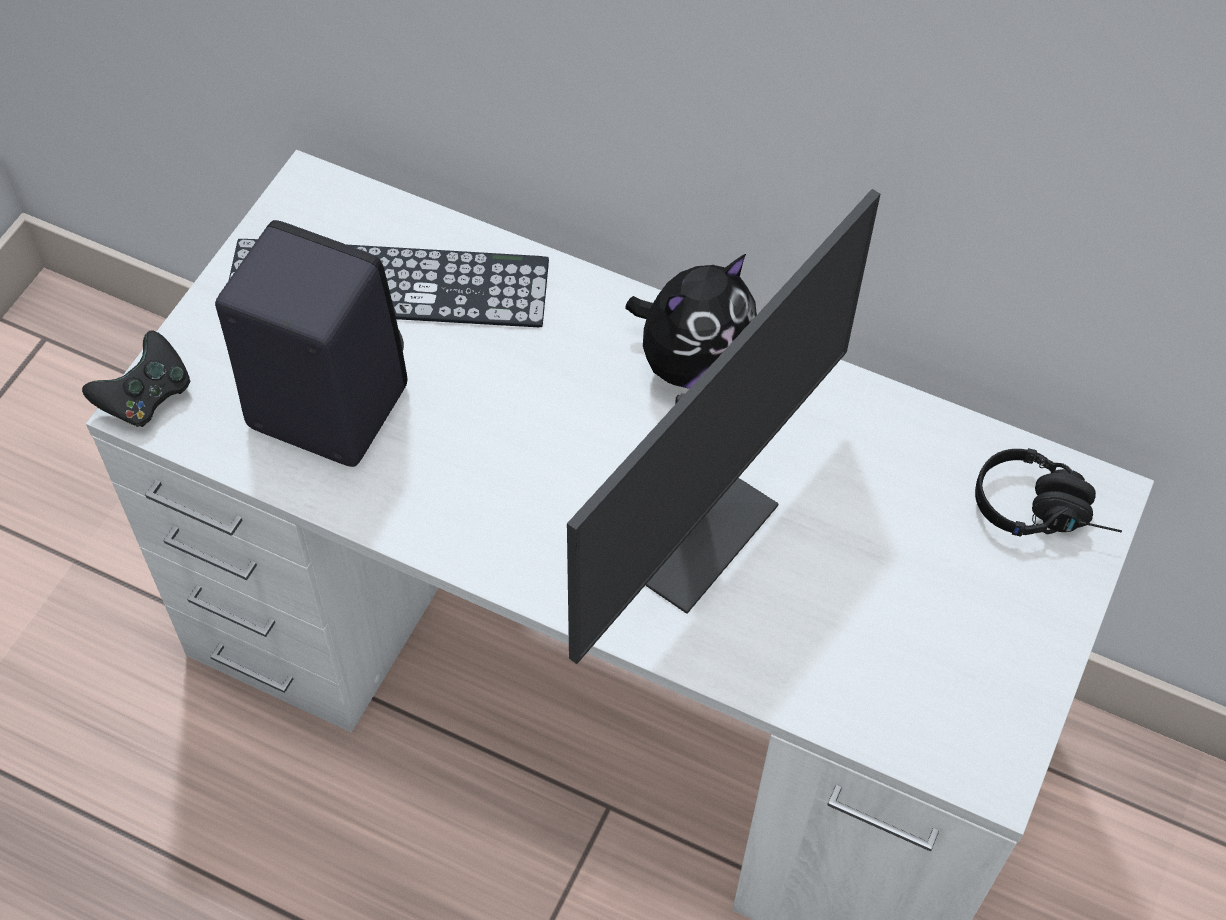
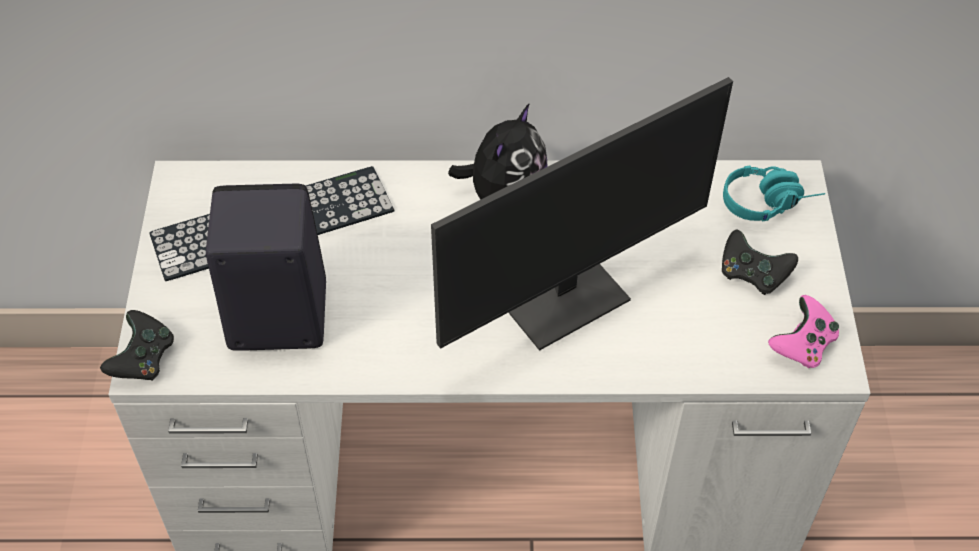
camera: 25 degrees left, 5 degrees down
(687, 527) = (562, 297): monitor -> monitor turned 45 degrees clockwise
(958, 602) = (752, 274): none -> black game controller
(967, 728) = (802, 345): none -> pink game controller
(1044, 510) = (769, 201): black headphones -> turquoise headphones

